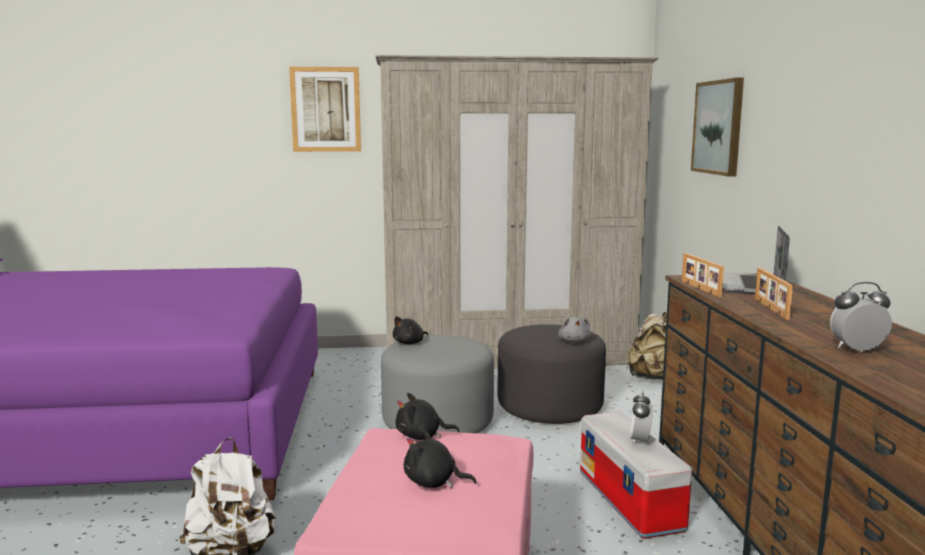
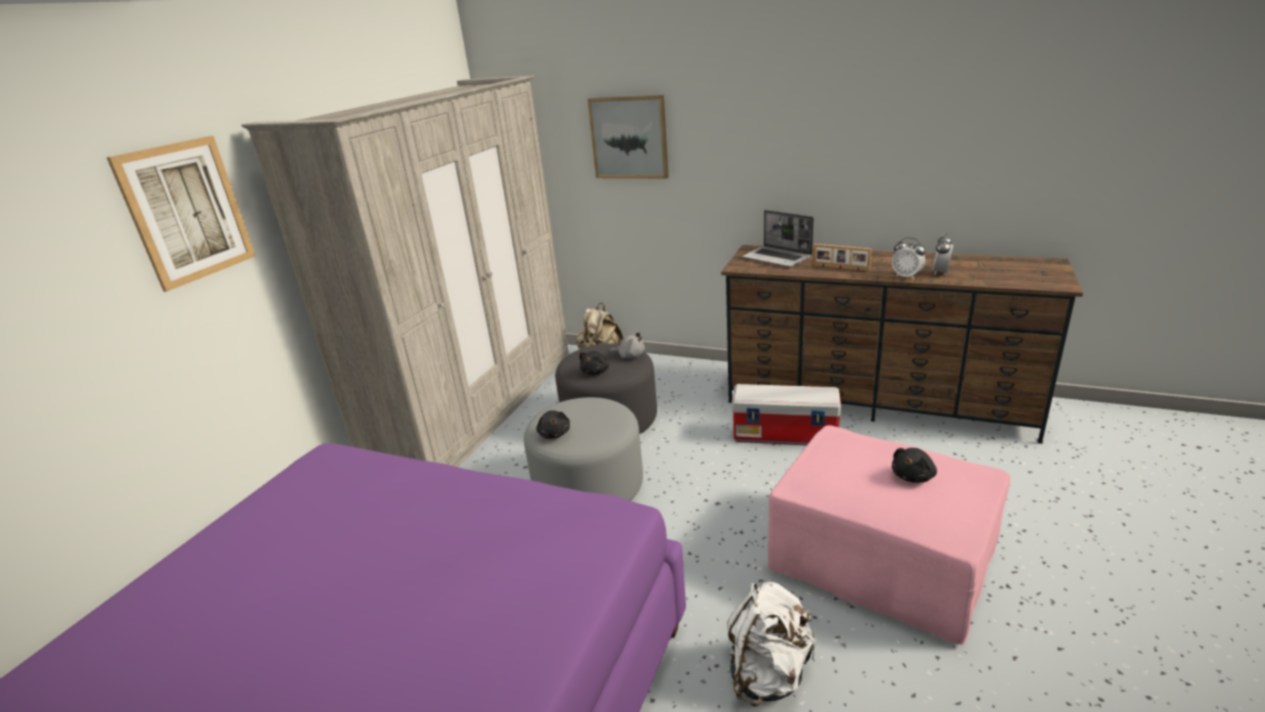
camera: 60 degrees left, 15 degrees up
(422, 436) = (819, 467): black plush toy -> black plush toy (596, 371)
(640, 441) = (792, 392): alarm clock -> alarm clock (906, 276)
(699, 288) = (773, 272): picture frame -> none

